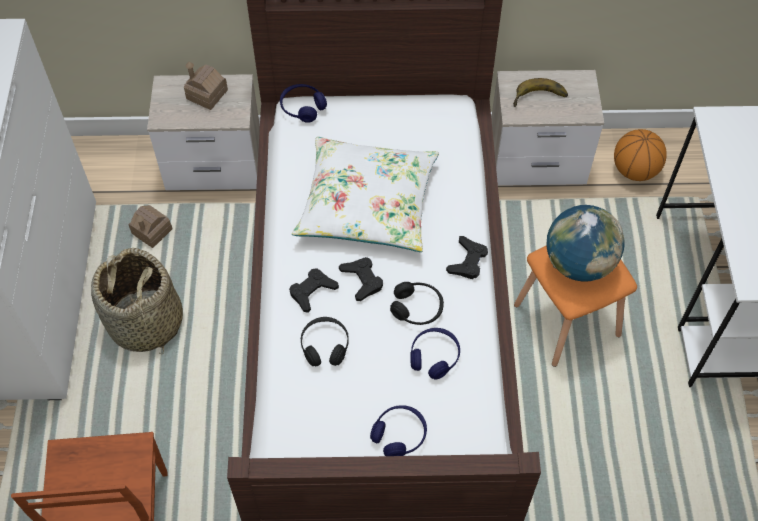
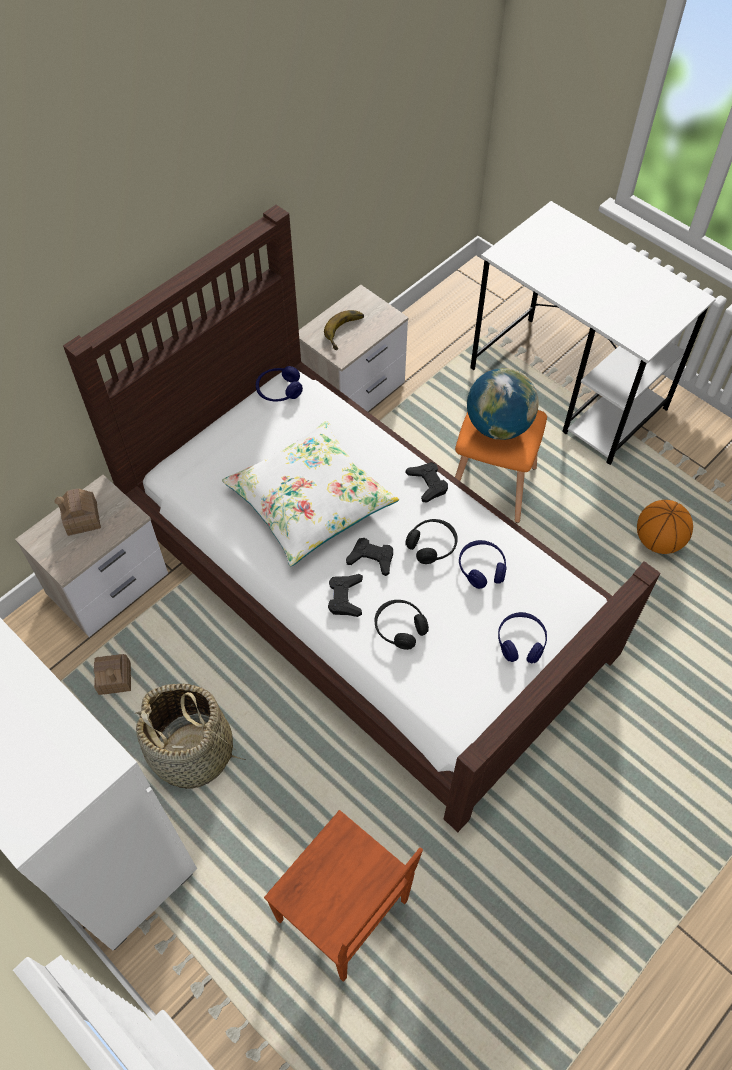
camera: 45 degrees left, 0 degrees up
(302, 107) = (175, 469): blue headphones -> blue headphones (279, 390)
(634, 170) = (424, 348): basketball -> basketball (658, 541)

